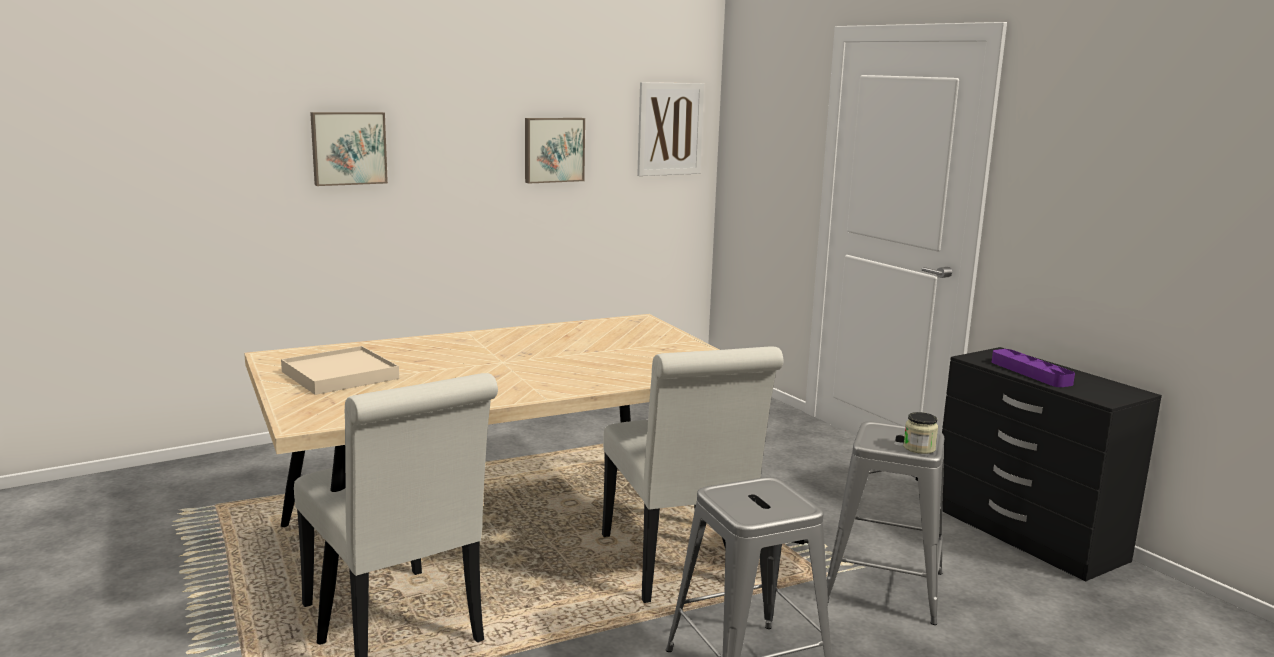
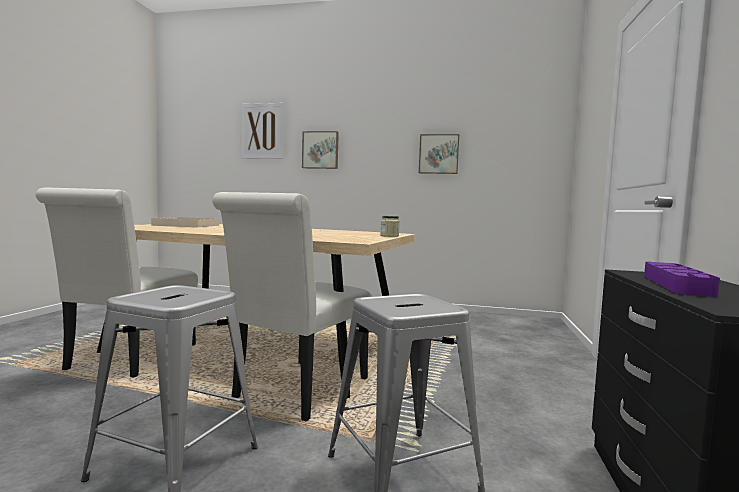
camera: 45 degrees right, 10 degrees down
(670, 129) = (529, 142): picture -> picture (262, 131)
(919, 448) = (401, 309): jar -> jar (389, 236)

